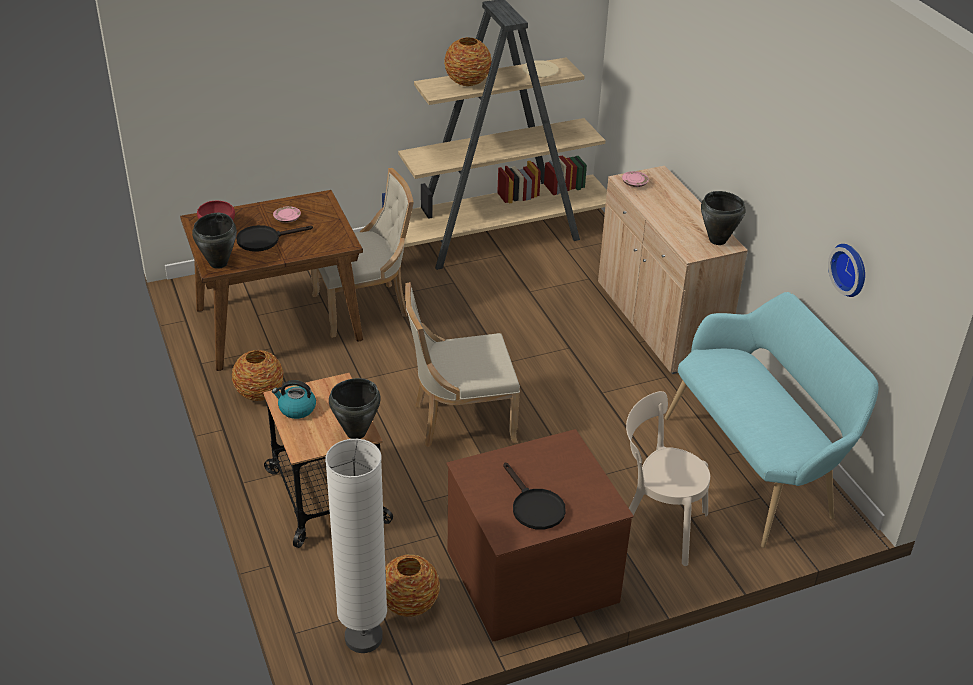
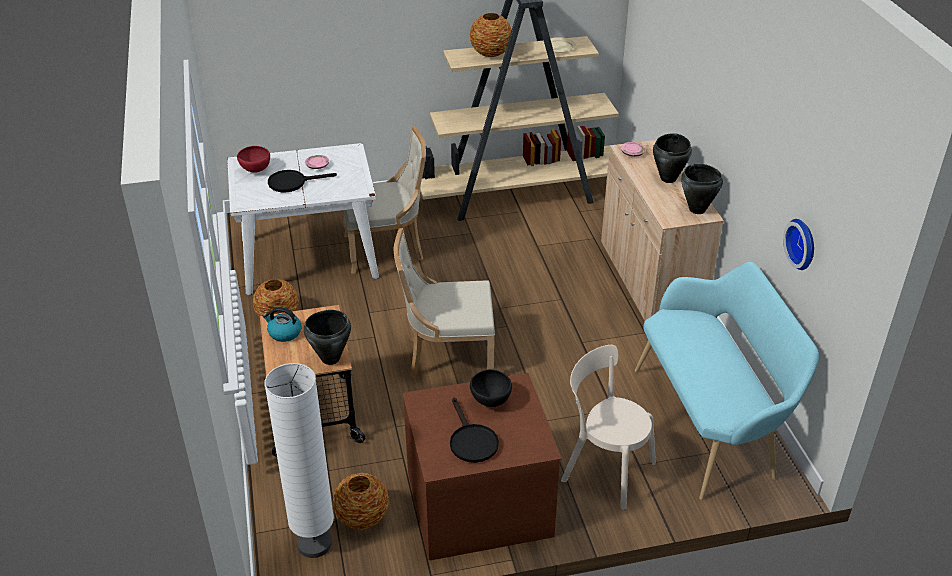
camera: 10 degrees right, 0 degrees up
(219, 263) = (248, 200): black cooking pot -> black cooking pot (668, 178)
(280, 324) = (310, 258): brown dining table -> white dining table
(543, 463) = (490, 401): none -> black bowl

